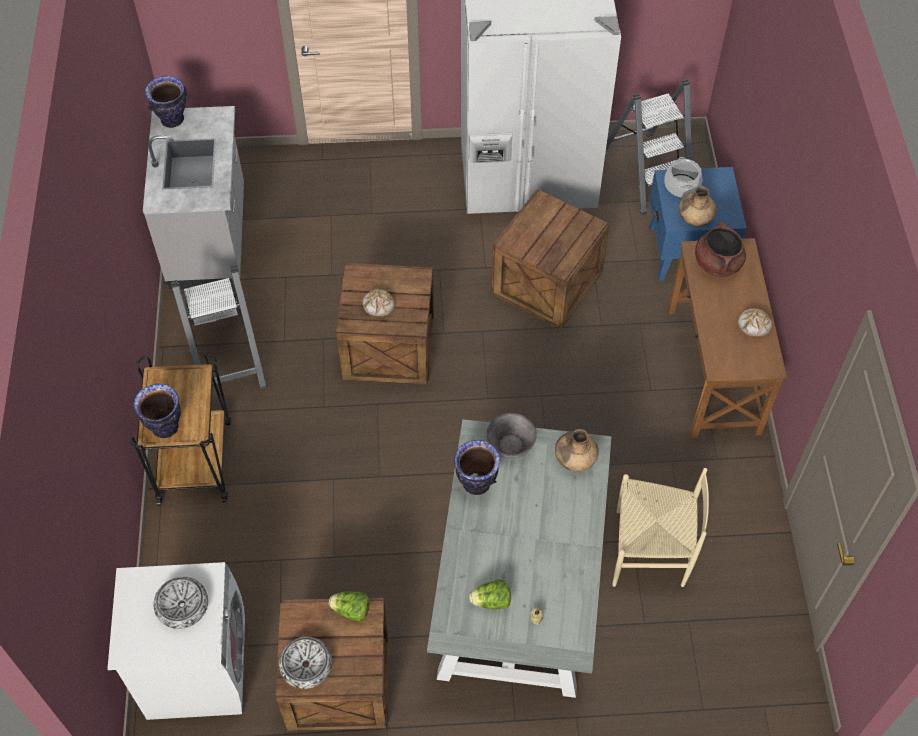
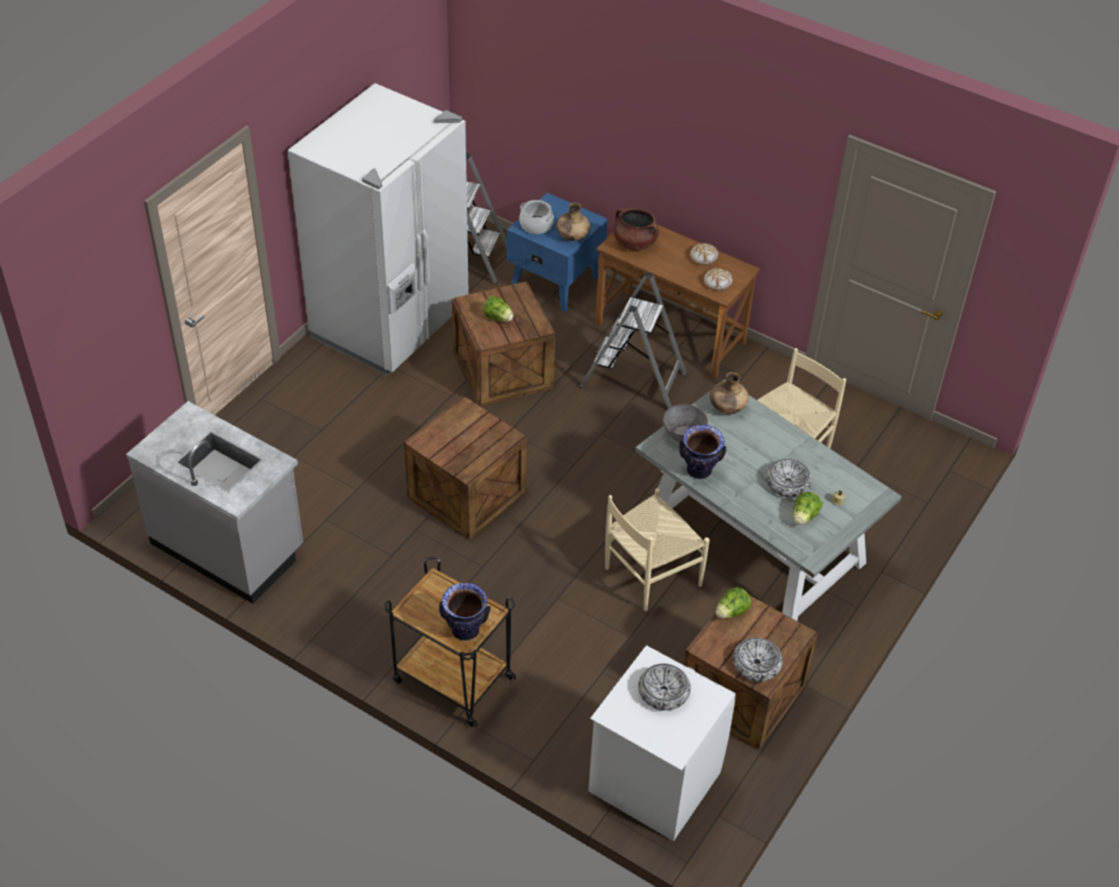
camera: 55 degrees left, 10 degrees down
(172, 119) = (155, 447): vase -> none
(225, 354) = (364, 601): grey step ladder -> grey step ladder (634, 380)
(378, 305) = (467, 445): bread -> bread (717, 282)
(413, 530) = (650, 575): none -> beige chair
(523, 563) = (787, 483): none -> bowl
(544, 232) = (498, 318): none -> lettuce

